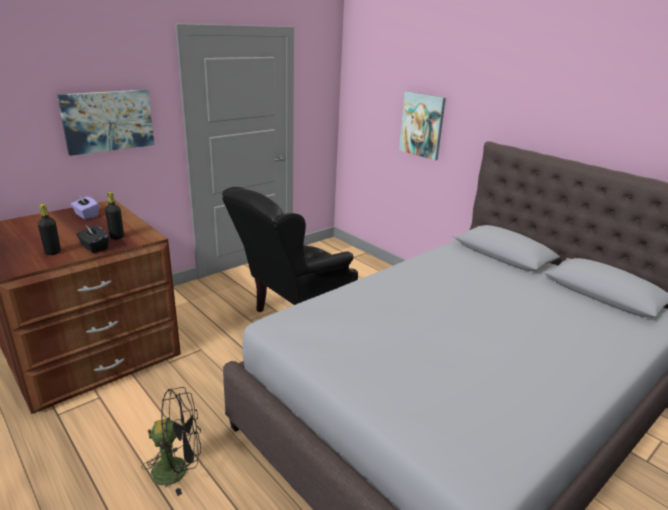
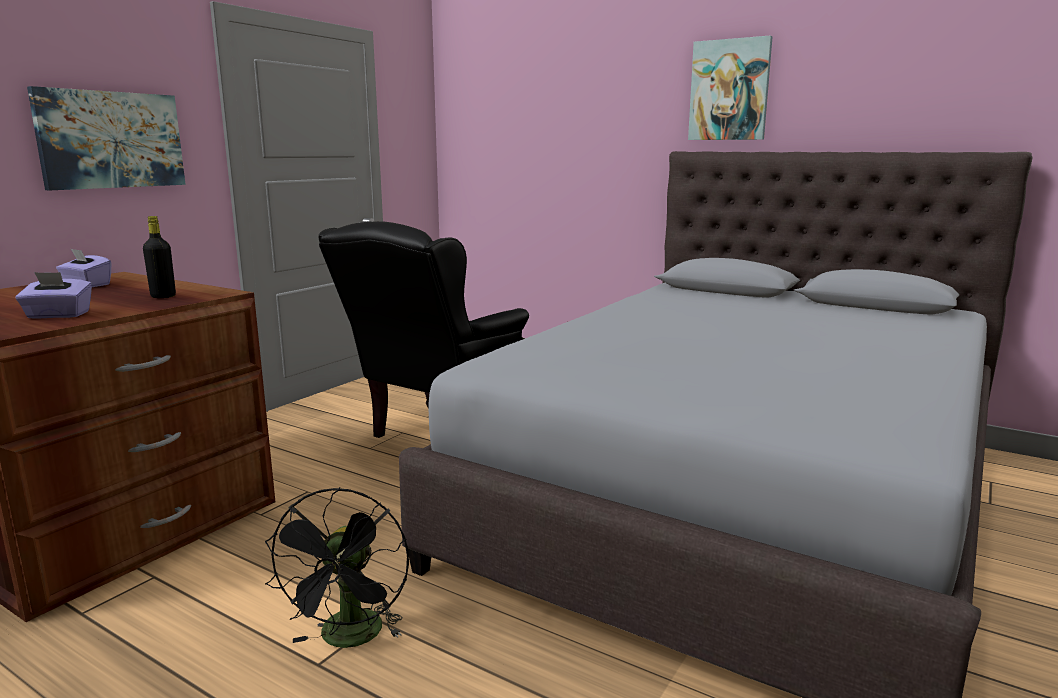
camera: 15 degrees left, 10 degrees down
(53, 252) = (58, 315): black bottle -> purple tissue box
(94, 247) = (132, 306): black tissue box -> none
(178, 469) = (350, 639): black fan -> black fan turned 120 degrees clockwise
(422, 125) = (570, 153): picture -> picture (729, 90)

